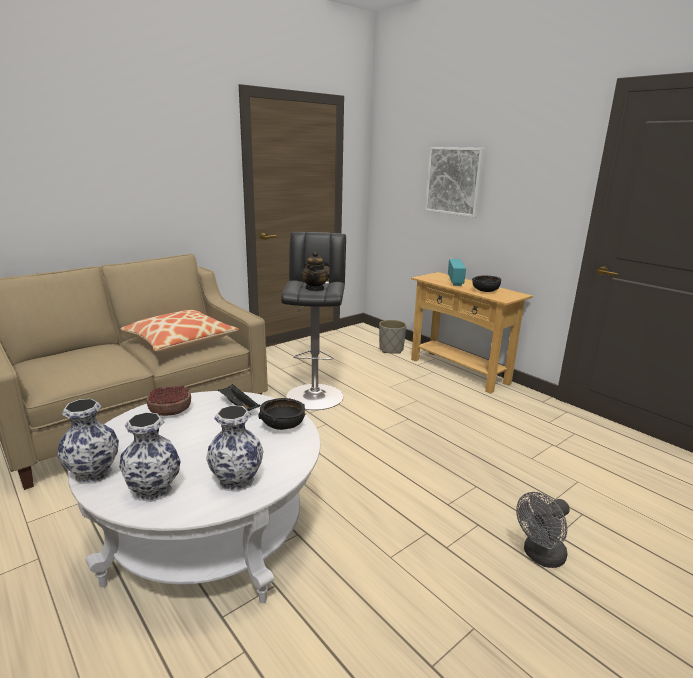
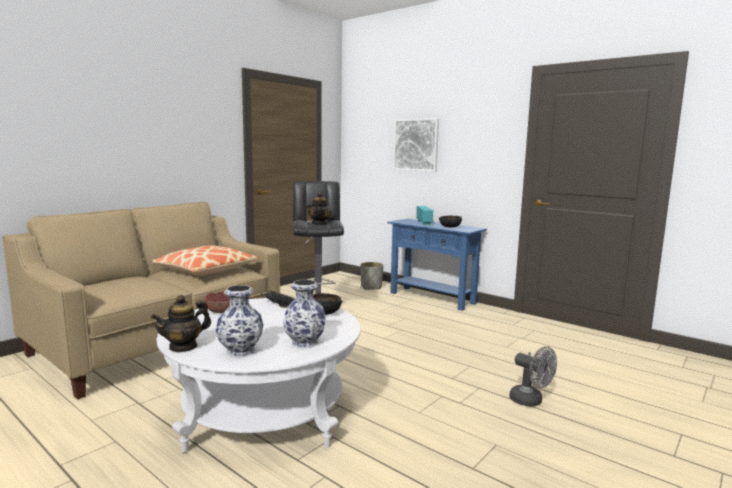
camera: 10 degrees left, 10 degrees down
(94, 474) = (183, 347): vase -> teapot
(458, 371) = (432, 298): beige console table -> blue console table
(540, 556) = (531, 401): grey fan -> grey fan turned 90 degrees counterclockwise

